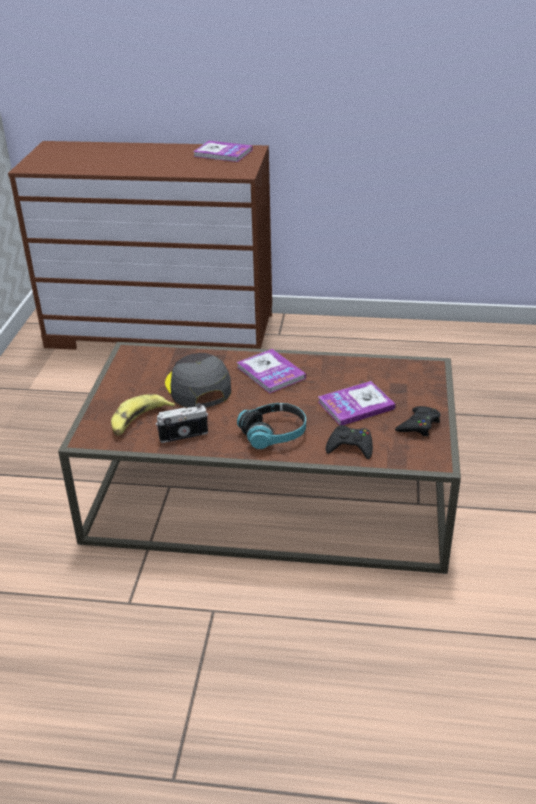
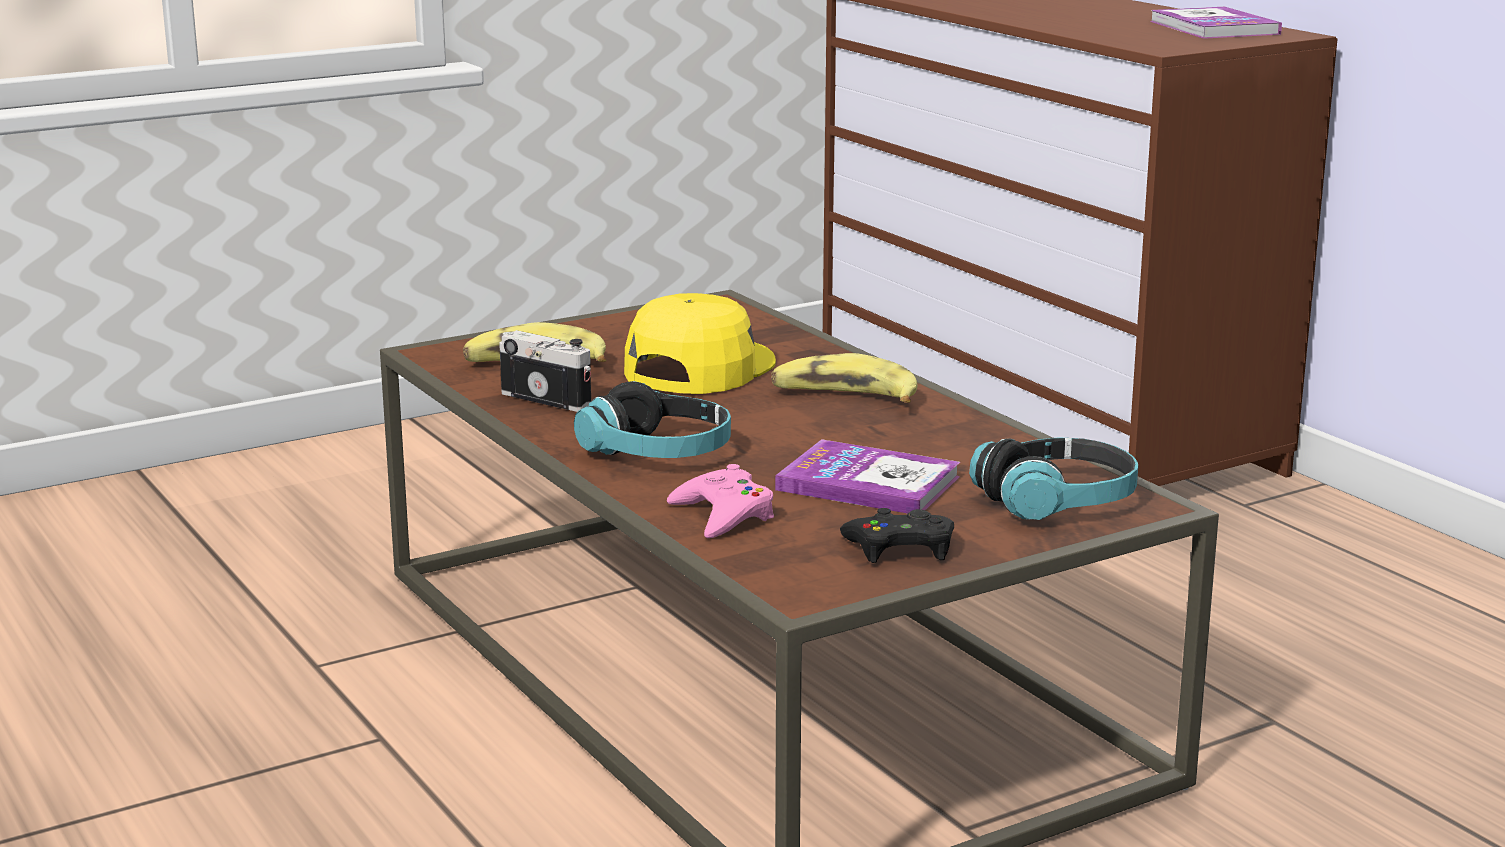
camera: 50 degrees right, 15 degrees down
(197, 387) = (699, 368): grey cap -> yellow cap
(271, 373) = (844, 398): book -> banana
(350, 446) = (723, 515): black game controller -> pink game controller
(412, 379) = (1057, 502): none -> headphones

